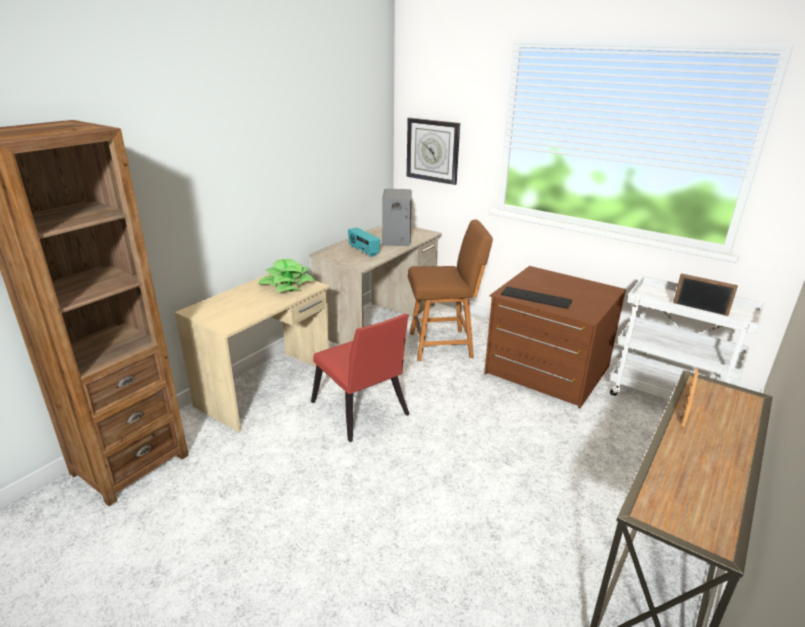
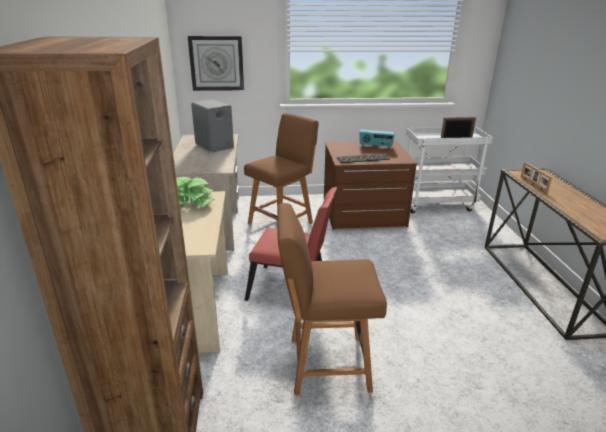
camera: 40 degrees left, 0 degrees up
(294, 491) = (325, 364): none -> brown chair
(363, 251) = (205, 160): radio -> radio (376, 146)

